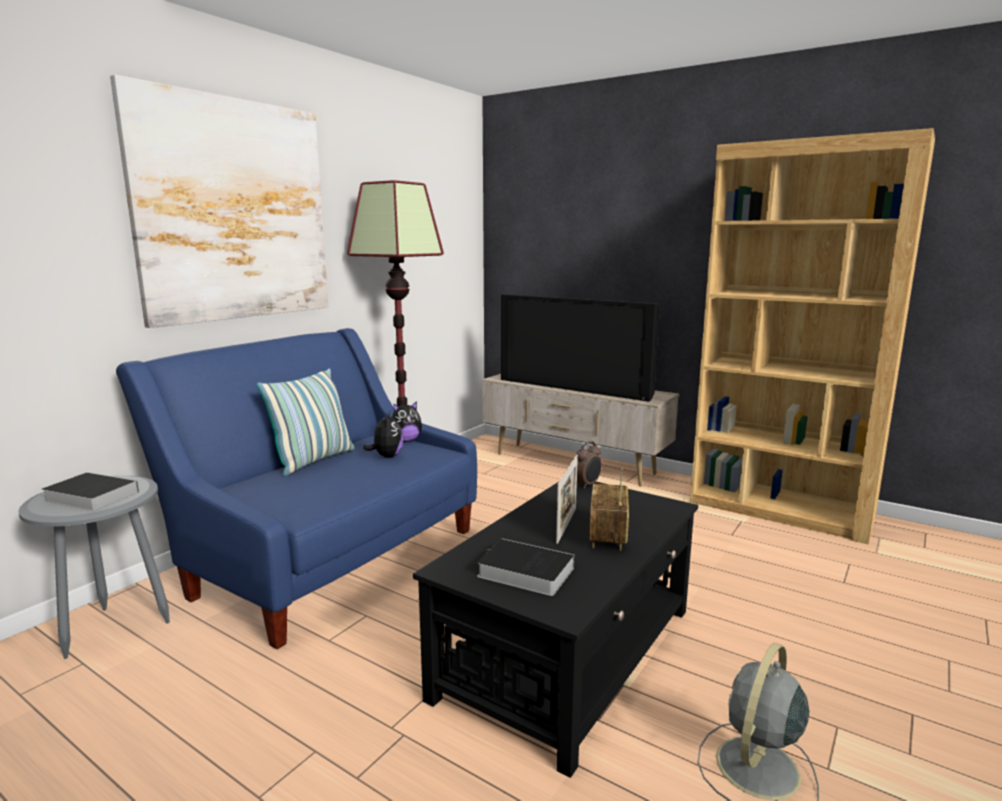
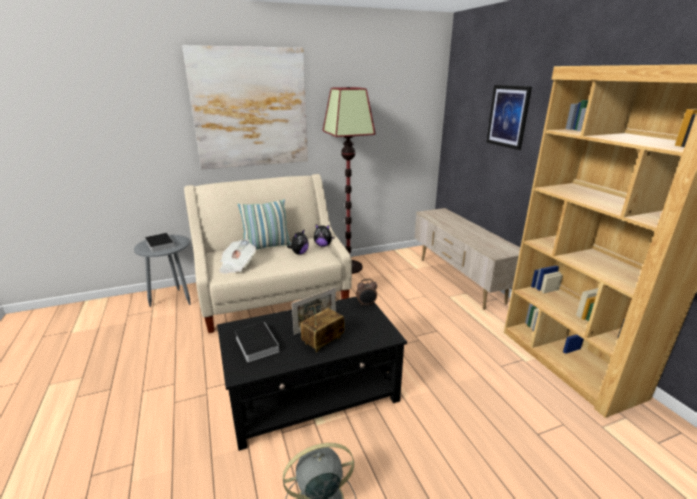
camera: 35 degrees right, 10 degrees up
(304, 495) = (237, 266): none -> newspaper
(328, 557) = (273, 295): blue sofa -> beige sofa
(575, 388) = (462, 231): television -> none
(606, 225) = (508, 116): none -> picture

